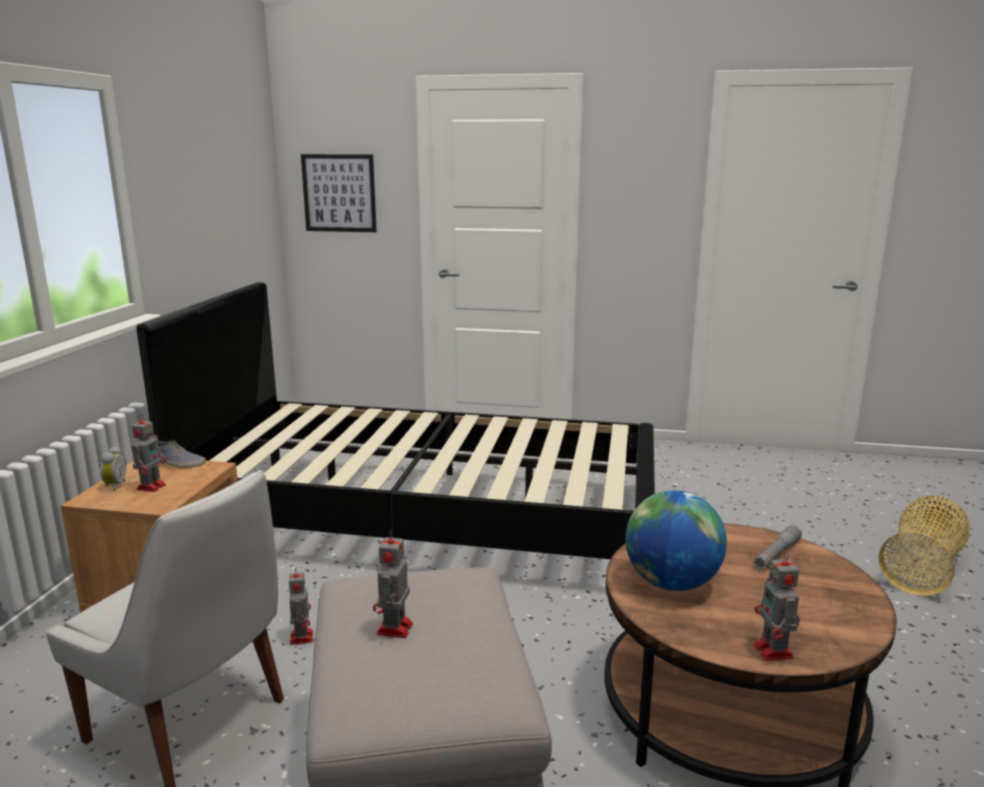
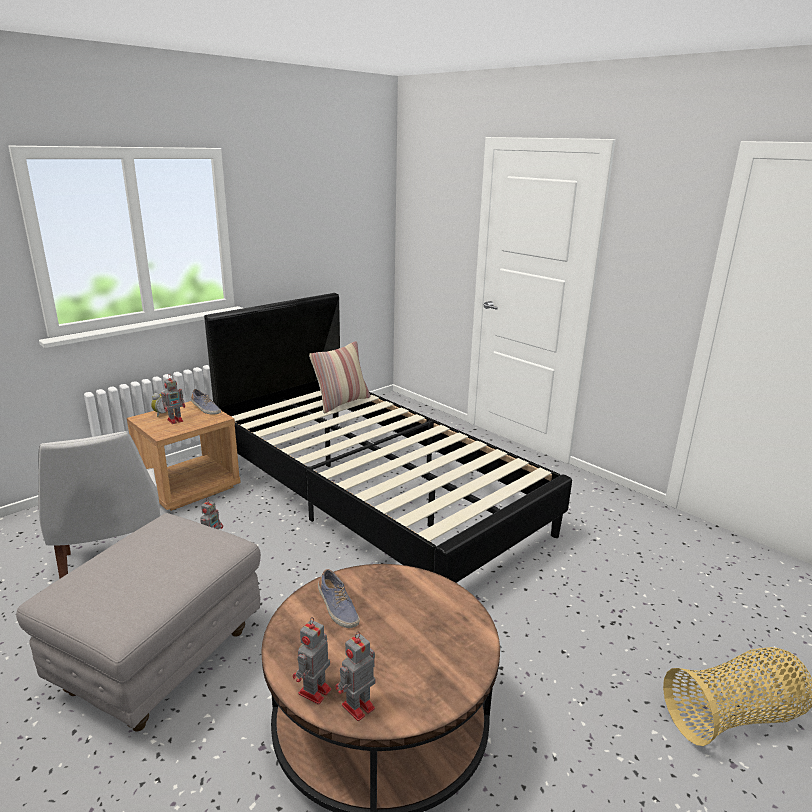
camera: 35 degrees right, 5 degrees up
(320, 422) = (341, 402): none -> pillow
(339, 193) = (429, 229): picture -> none
(394, 630) = (137, 558): toy robot -> toy robot (356, 707)
(671, 583) = (337, 608): globe -> shoe
(776, 554) = (448, 626): grey flashlight -> none

